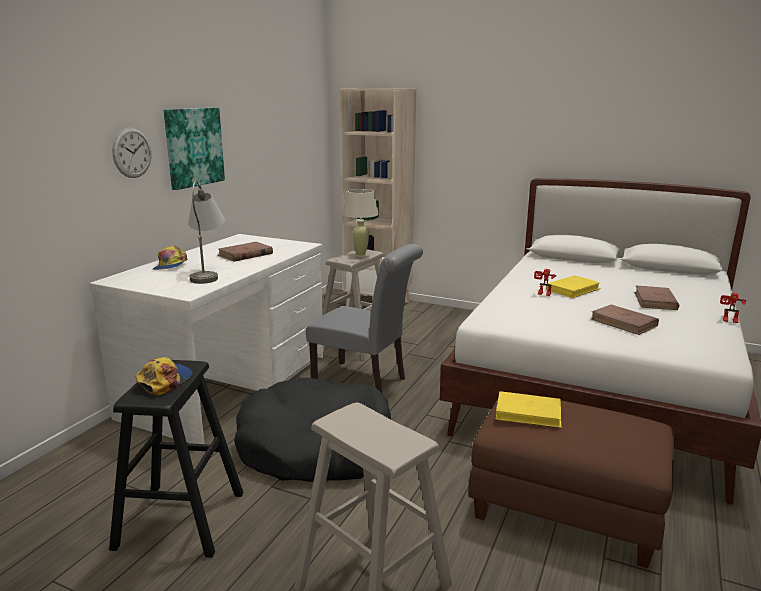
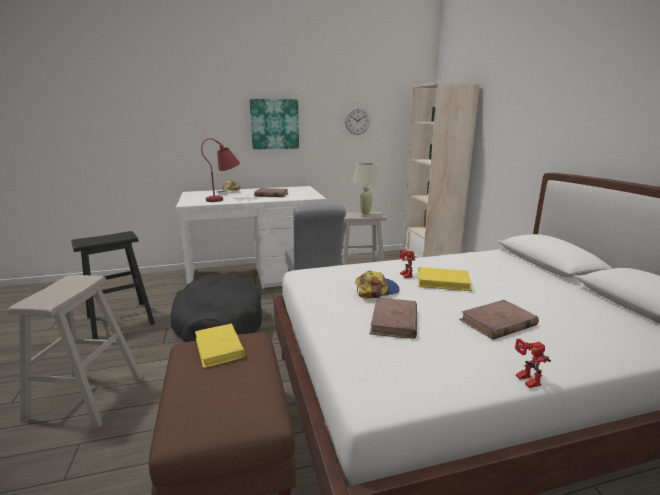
camera: 50 degrees right, 0 degrees up
(132, 152) = (222, 123): wall clock -> wall clock (357, 121)
(164, 381) = (104, 238): cap -> cap (376, 290)
(208, 274) = (225, 198): grey table lamp -> red table lamp

